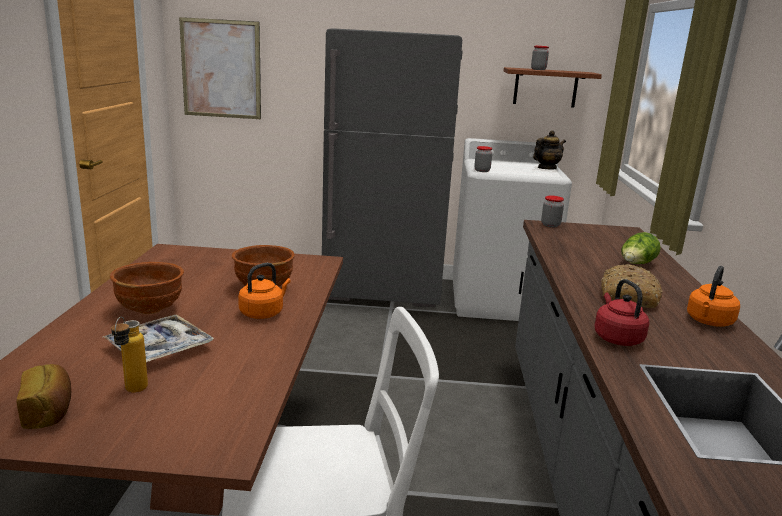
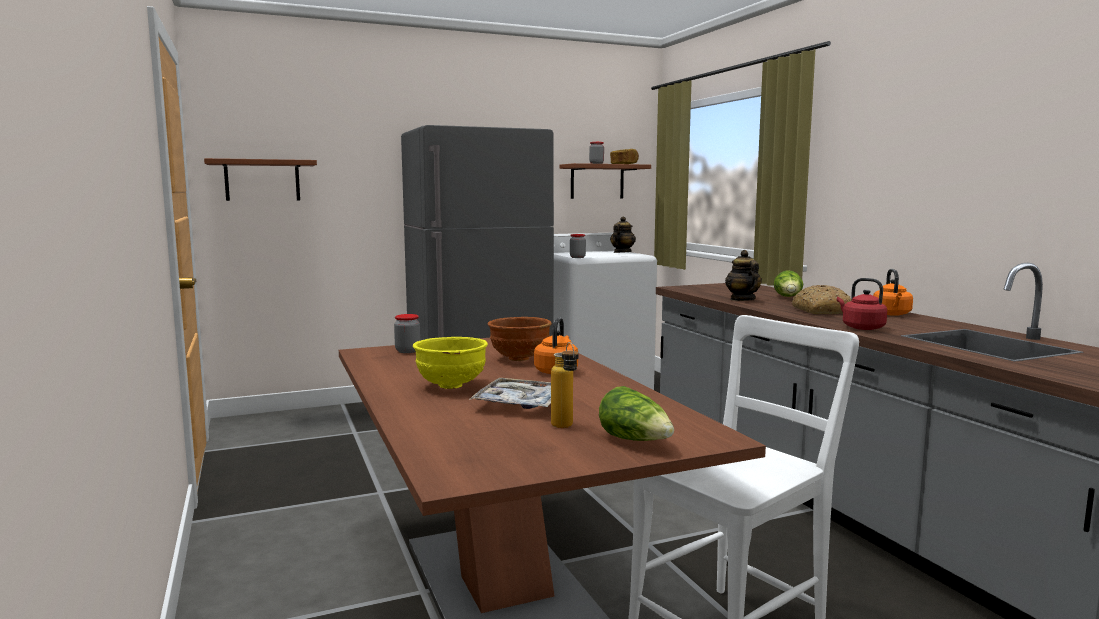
camera: 25 degrees left, 10 degrees down
(49, 411) = (522, 451): bread -> bread (624, 164)
(151, 310) = (452, 386): brown bowl -> yellow bowl
(152, 431) = (636, 441): none -> lettuce
(221, 69) = (262, 180): picture -> brown shelf
(550, 225) = (683, 287): jar -> jar (407, 351)
(574, 258) = (742, 299): none -> teapot

